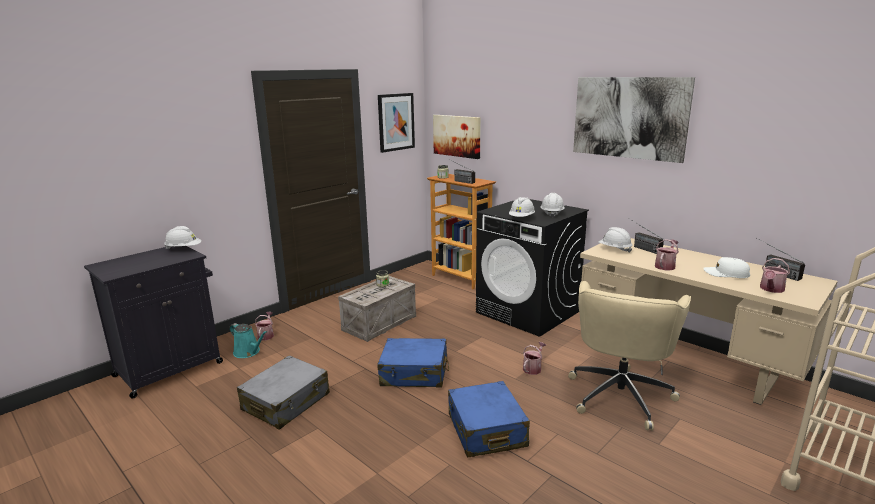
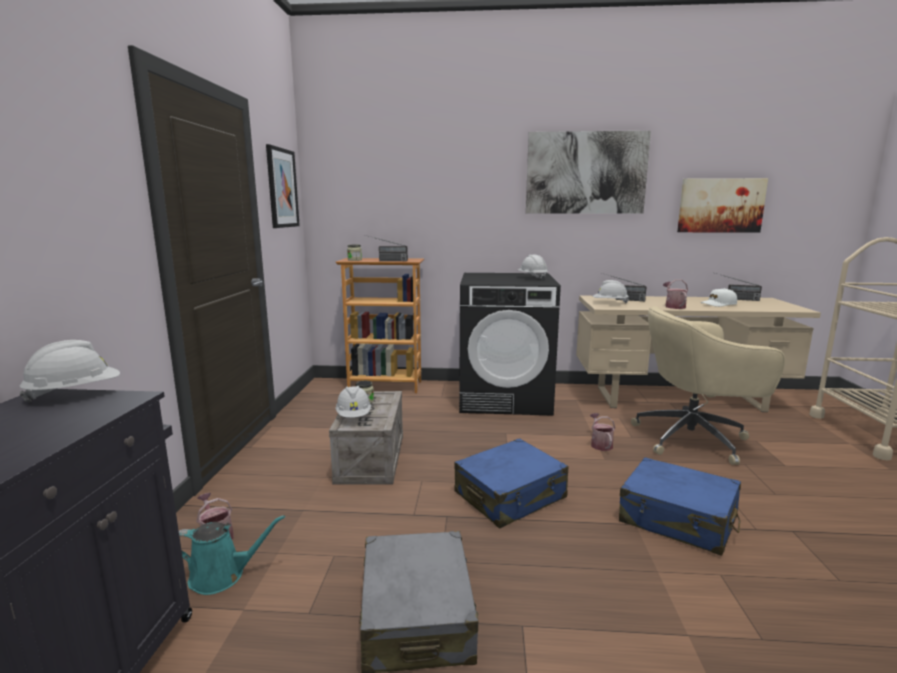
camera: 40 degrees left, 5 degrees down
(457, 136) = (359, 208): picture -> picture (720, 205)
(521, 218) = (520, 283): white hard hat -> white hard hat (354, 416)
(620, 394) = (693, 439): beige office chair -> beige office chair turned 105 degrees clockwise
(771, 289) = (766, 307): watering can -> none

